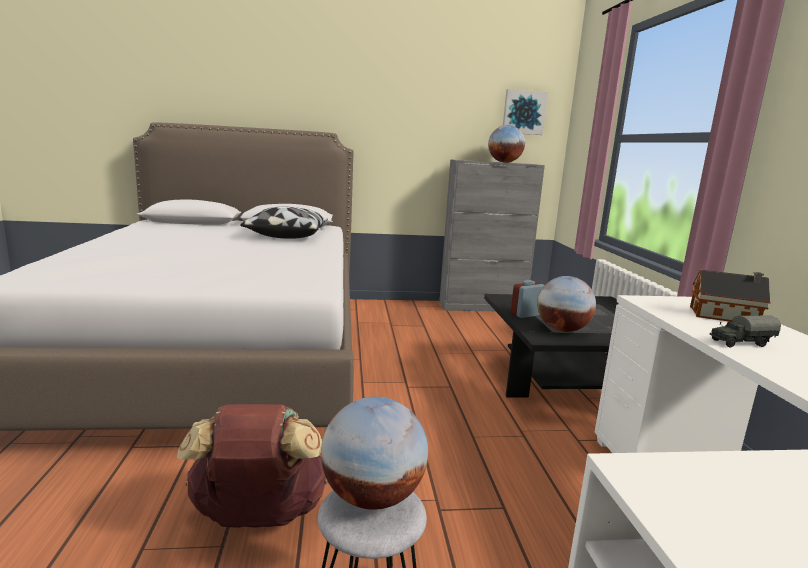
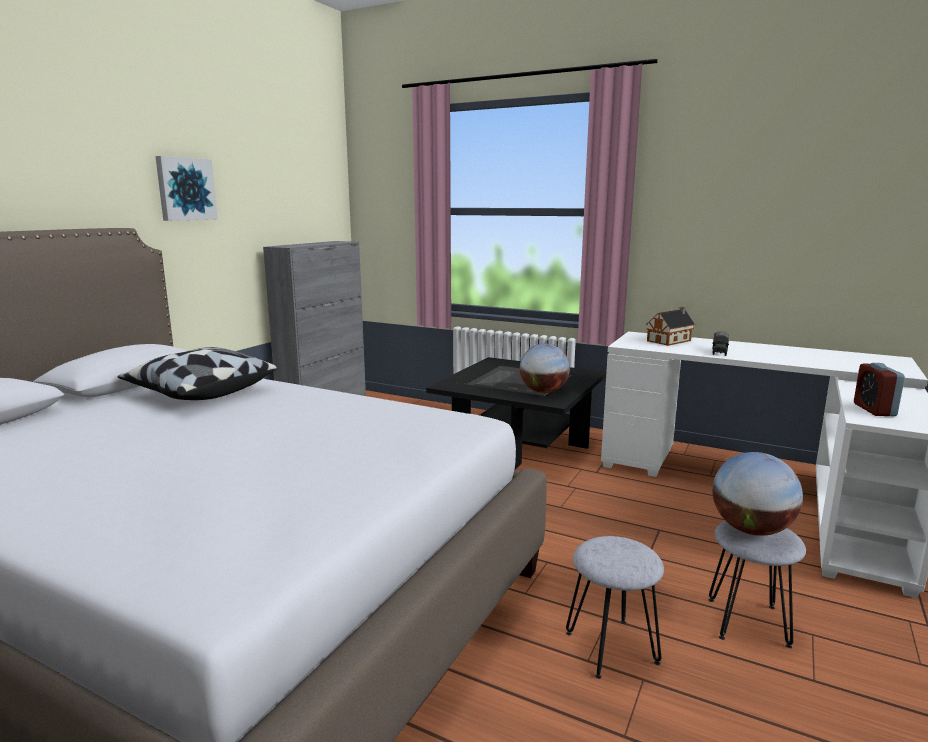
camera: 55 degrees left, 0 degrees up
(258, 517) = (611, 648): brown backpack -> grey stool
(504, 162) = (322, 243): globe -> none
(523, 112) = (314, 184): picture -> picture (185, 189)
(526, 314) = (498, 391): alarm clock -> alarm clock (874, 410)

